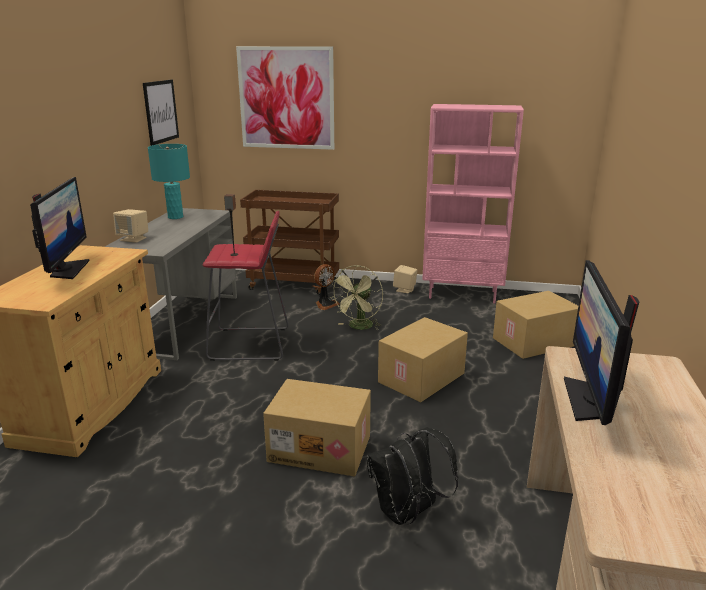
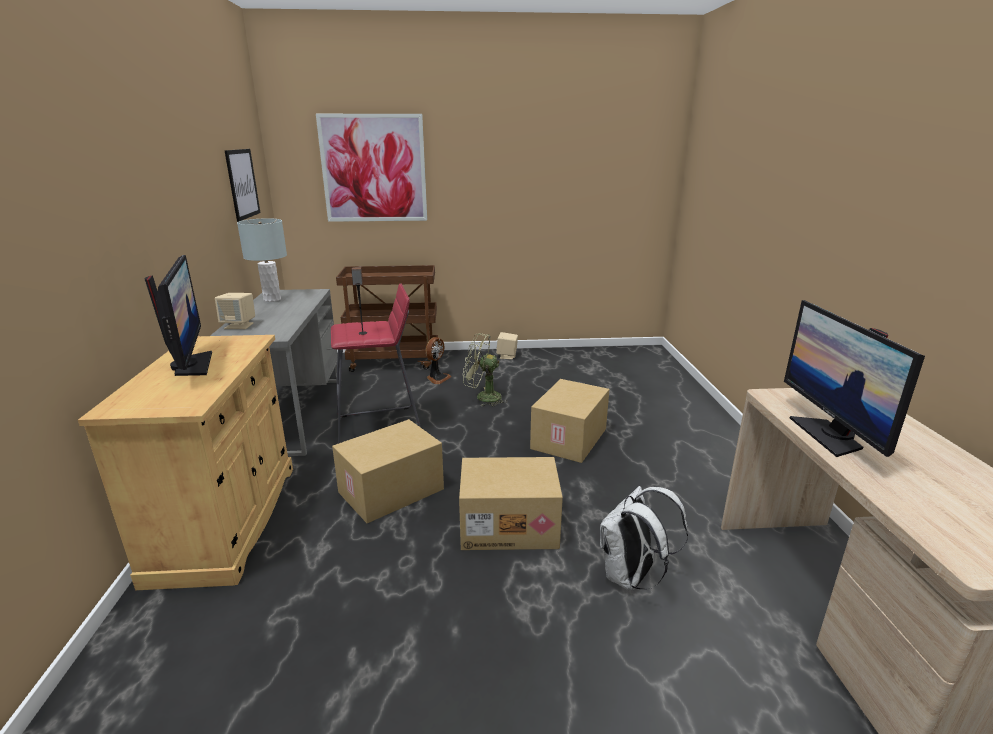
camera: 15 degrees left, 0 degrees up
(175, 217) = (272, 299): turquoise table lamp -> grey table lamp
(359, 327) = (483, 397): green fan -> green fan turned 90 degrees clockwise
(408, 513) = (631, 577): black backpack -> white backpack
(462, 294) = (563, 355): pink bookcase -> none
(534, 342) = (650, 392): cardboard box -> cardboard box (391, 492)

